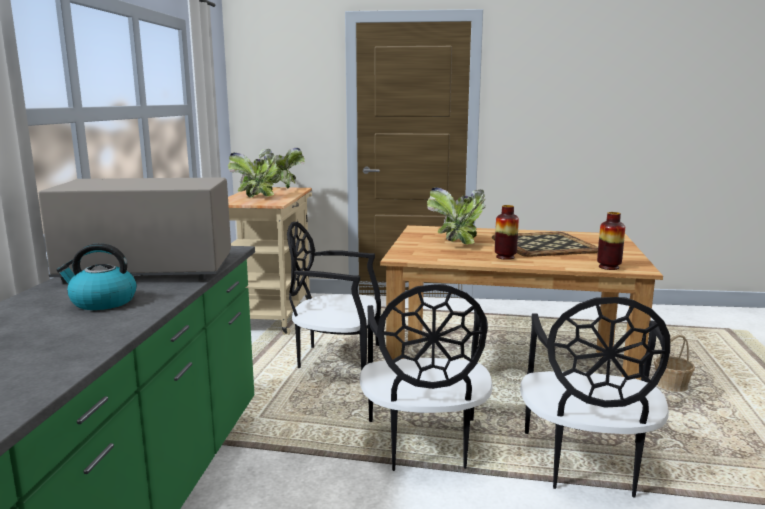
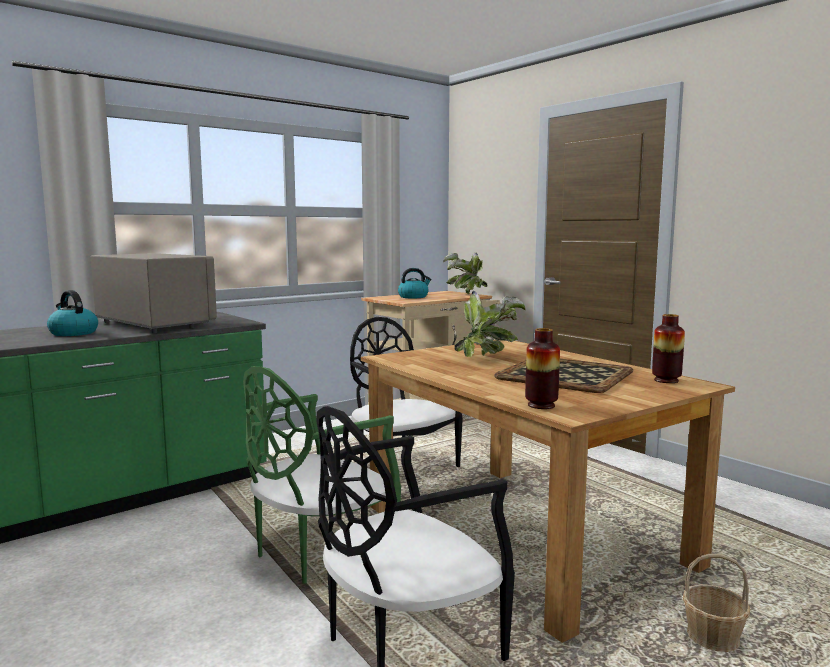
camera: 45 degrees right, 5 degrees down
(257, 197) = (413, 297): potted plant -> kettle
(424, 444) = (319, 552): black chair -> green chair
(505, 257) = (474, 375): vase -> vase (666, 380)

